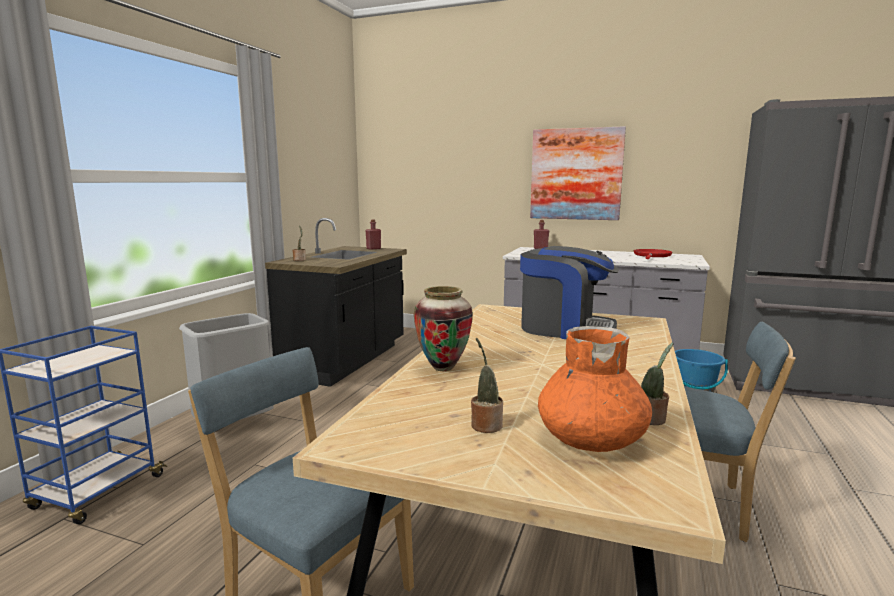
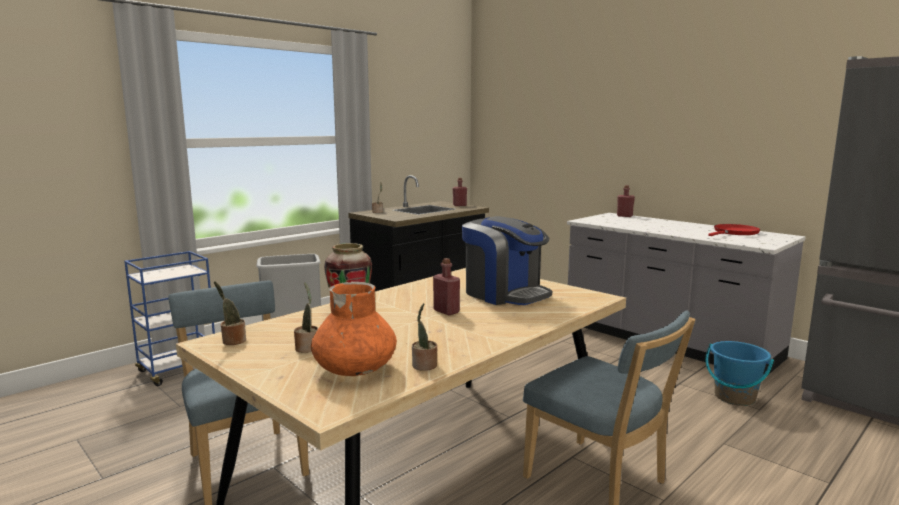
camera: 25 degrees right, 0 degrees up
(372, 436) = (232, 341): none -> potted plant
(548, 354) = (446, 311): none -> red bottle
(576, 174) = (668, 137): picture -> none

